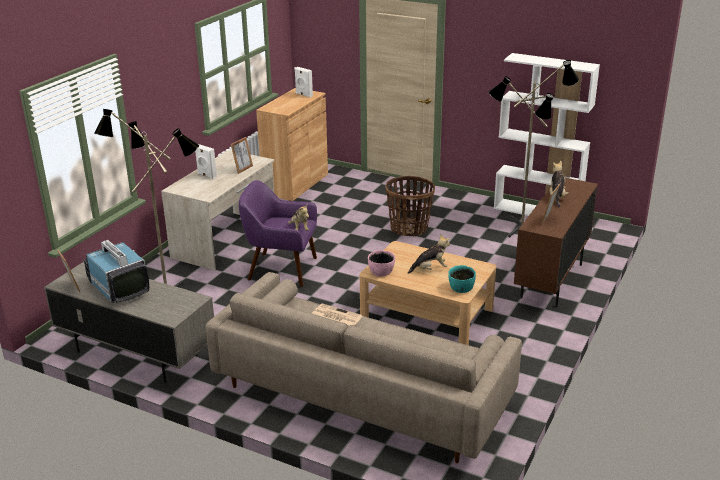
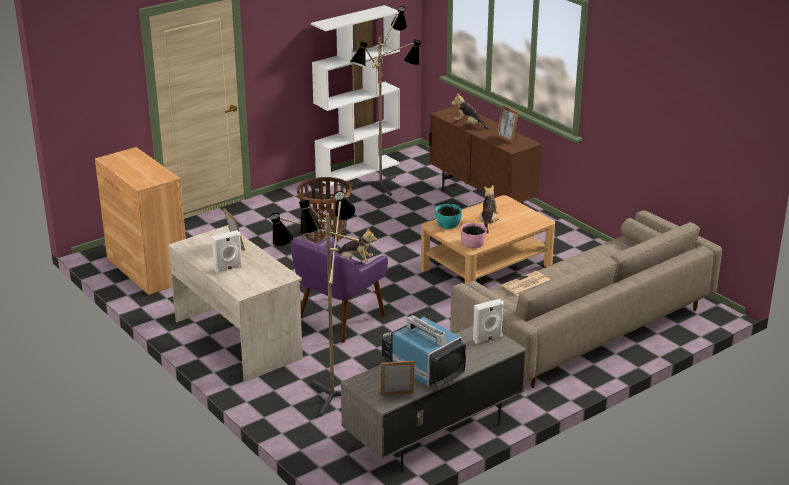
camera: 65 degrees left, 0 degrees up
(118, 287) = (422, 368): television -> television turned 60 degrees clockwise
(303, 95) = (127, 158): white speaker -> white speaker (487, 339)
(461, 287) = (529, 218): turquoise bowl -> turquoise bowl (448, 224)

